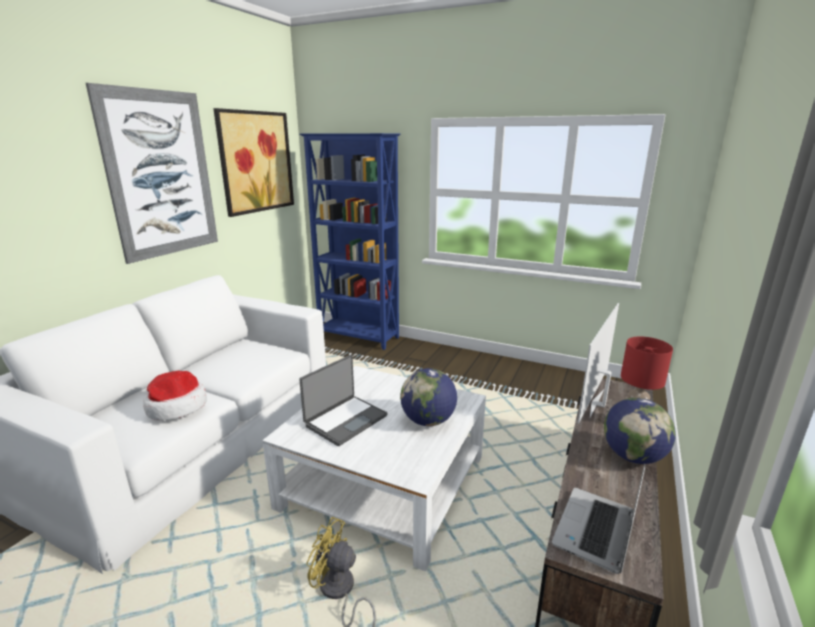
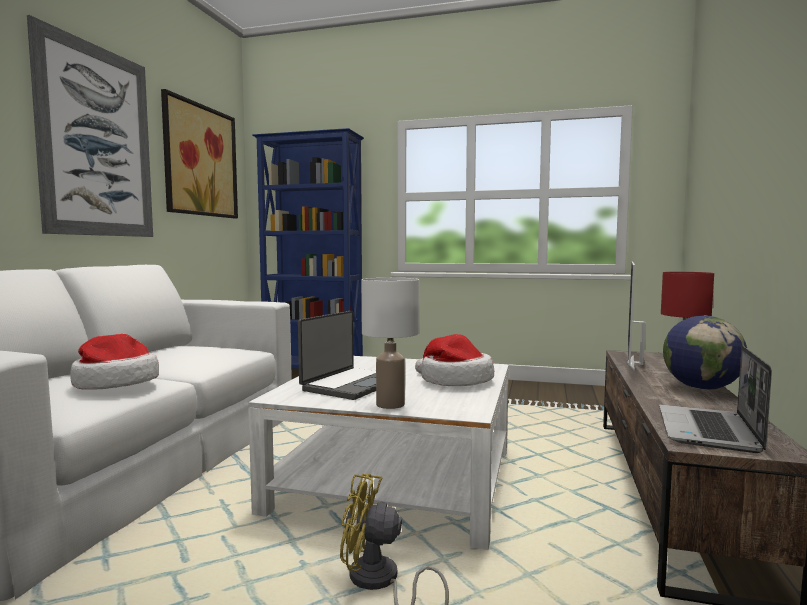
camera: 10 degrees left, 15 degrees down
(363, 456) = (391, 404): none -> white table lamp
(428, 421) = (454, 380): globe -> hat

